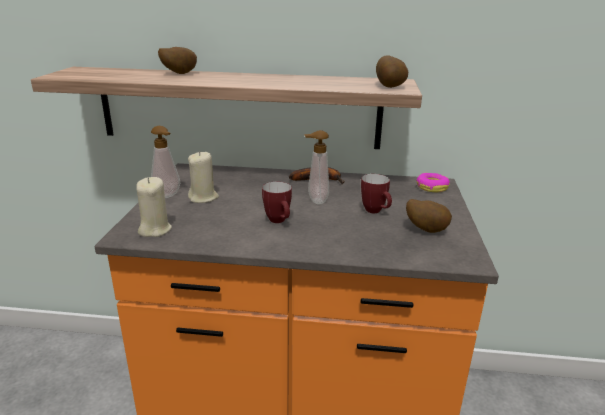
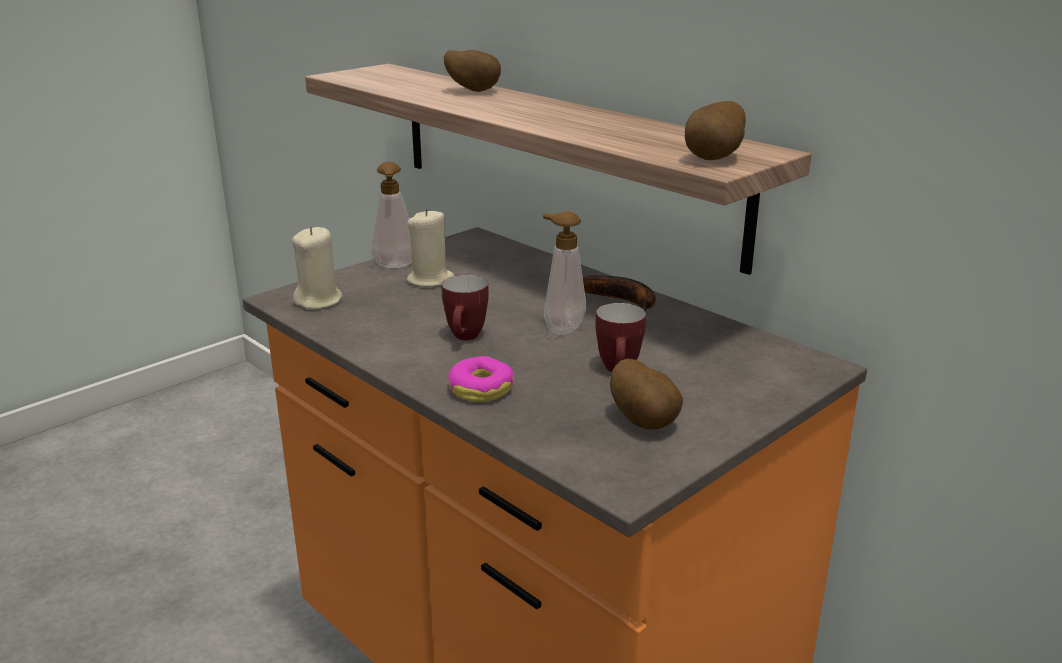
camera: 40 degrees right, 0 degrees up
(432, 187) = (788, 368): donut -> donut (481, 389)

